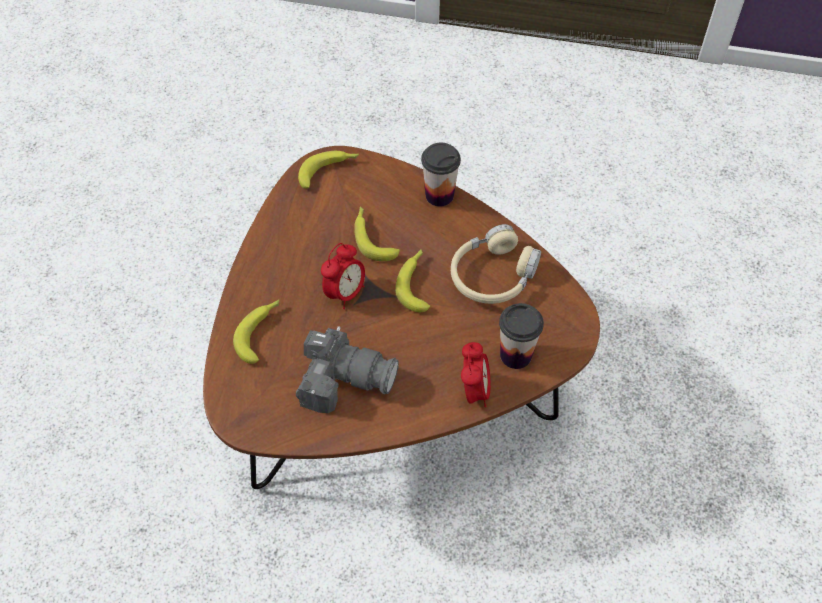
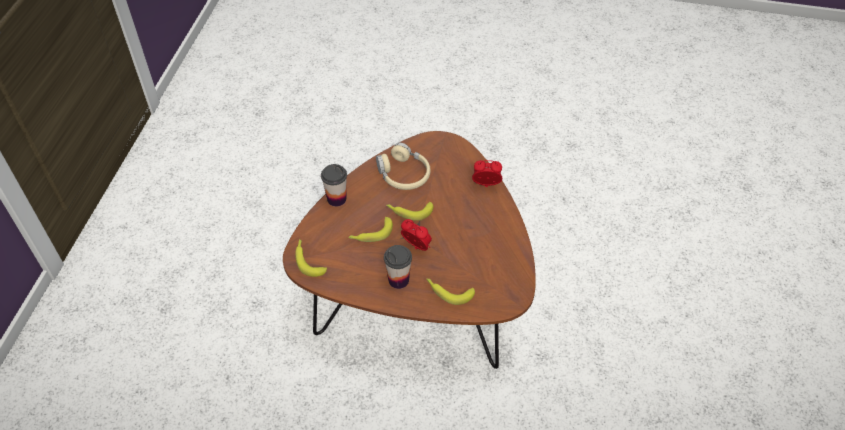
camera: 90 degrees left, 5 degrees down
(344, 379) = (481, 246): camera -> none
(515, 355) = (461, 166): cup -> cup (398, 280)

